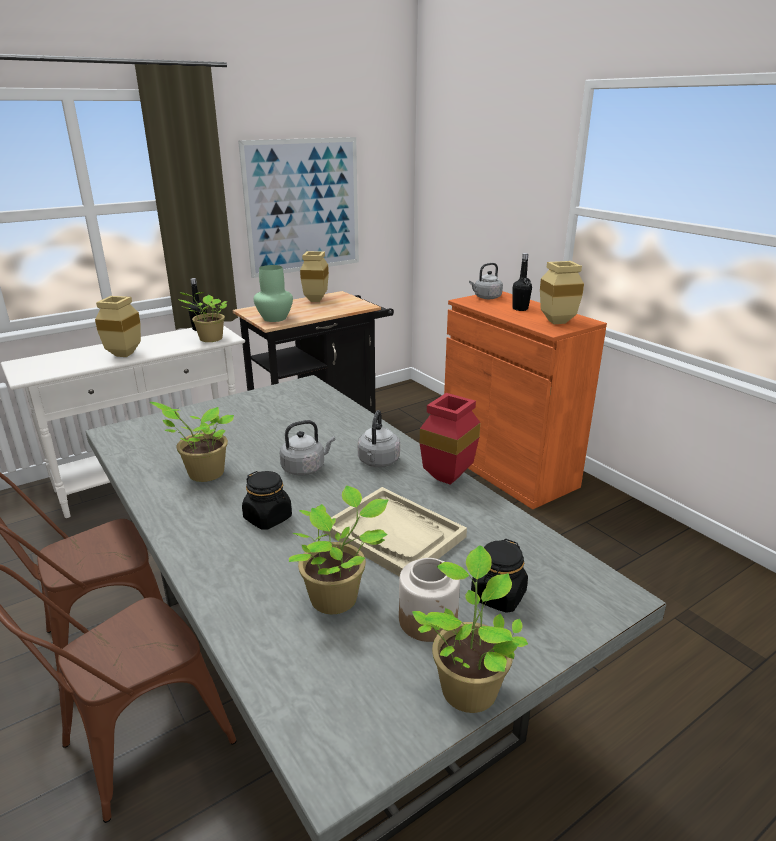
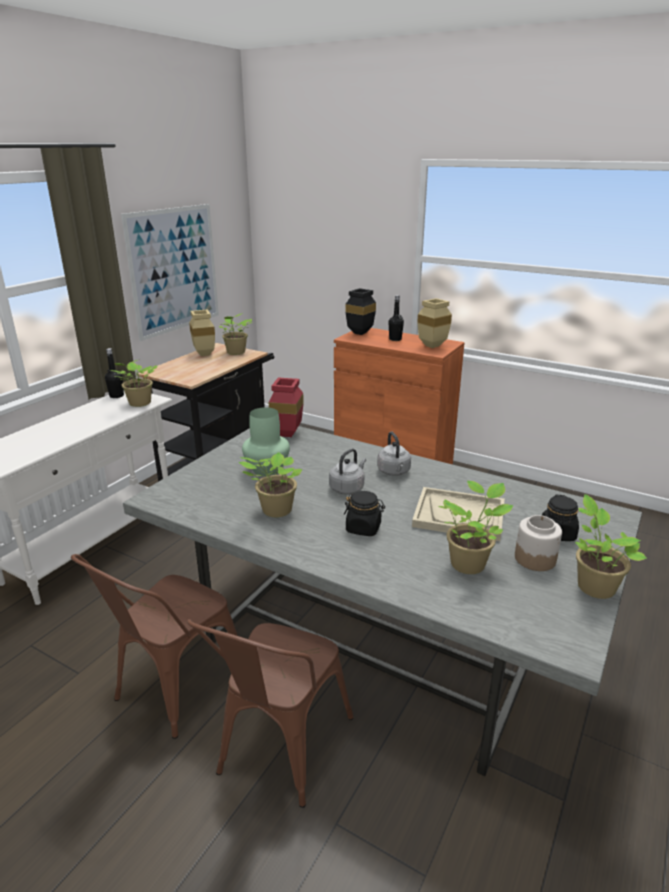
camera: 25 degrees left, 0 degrees up
(124, 355) = (73, 431): beige vase -> none
(275, 318) = (189, 375): green vase -> green vase (268, 469)
(348, 303) = (236, 353): none -> potted plant
(447, 476) = (450, 471): red vase -> red vase (286, 433)
(486, 297) = (360, 333): grey kettle -> black vase

